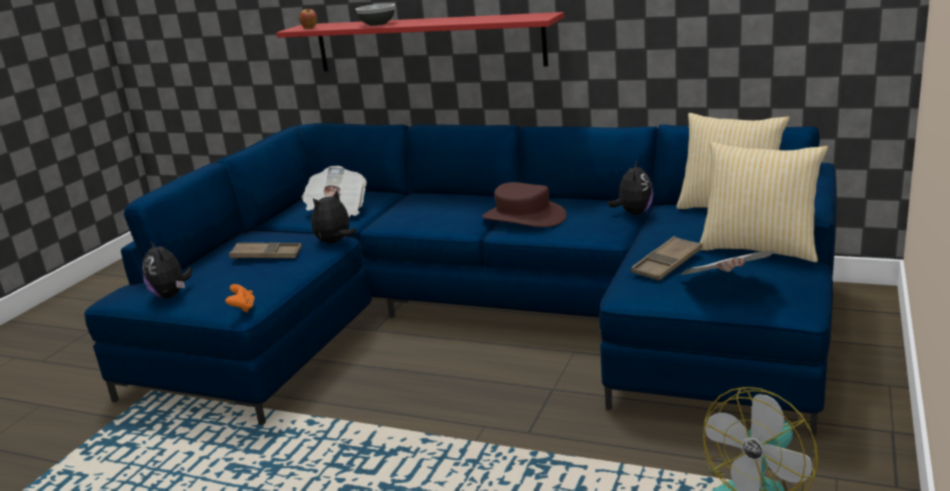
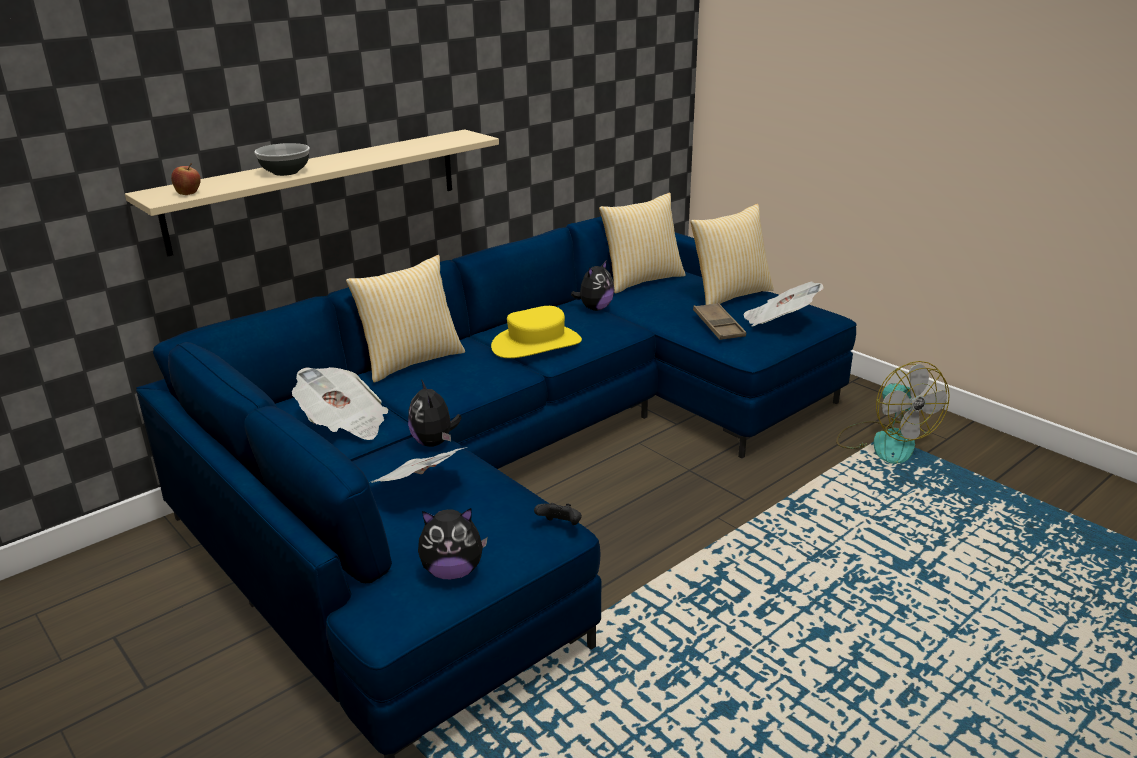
camera: 65 degrees left, 5 degrees up
(243, 308) = (560, 526): orange game controller -> black game controller
(267, 256) = (420, 487): brown tray -> newspaper
(427, 43) = (318, 189): red shelf -> beige shelf
(445, 196) = (411, 361): none -> pillow
(523, 217) = (536, 344): brown hat -> yellow hat
(633, 213) = (595, 308): plush toy -> plush toy turned 90 degrees clockwise

